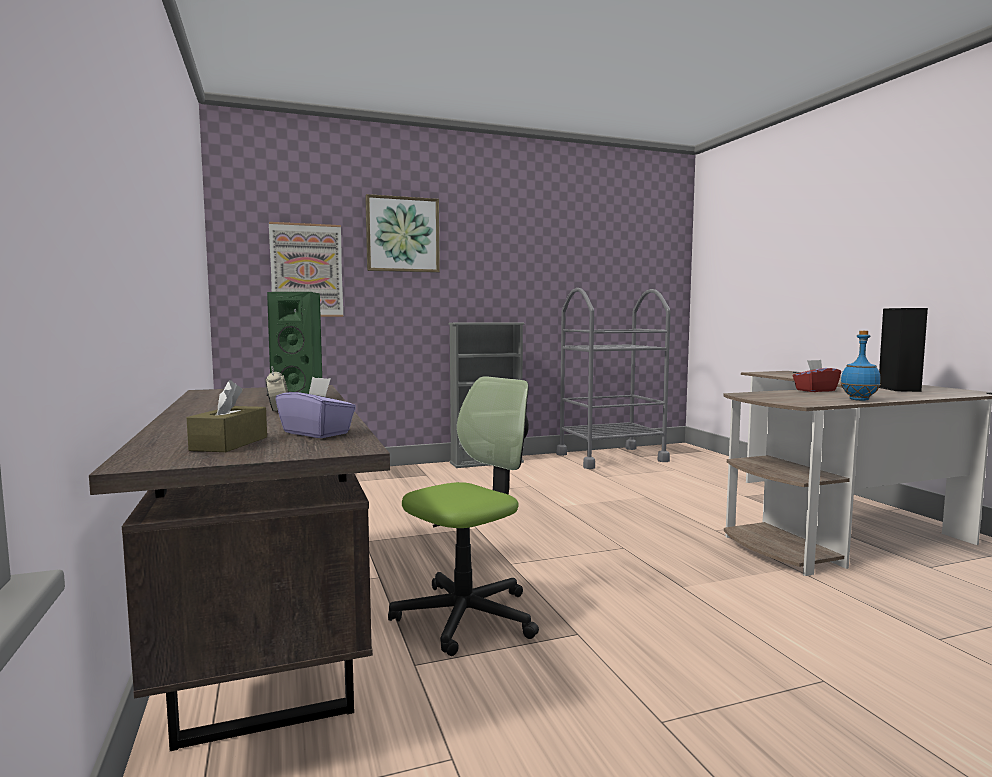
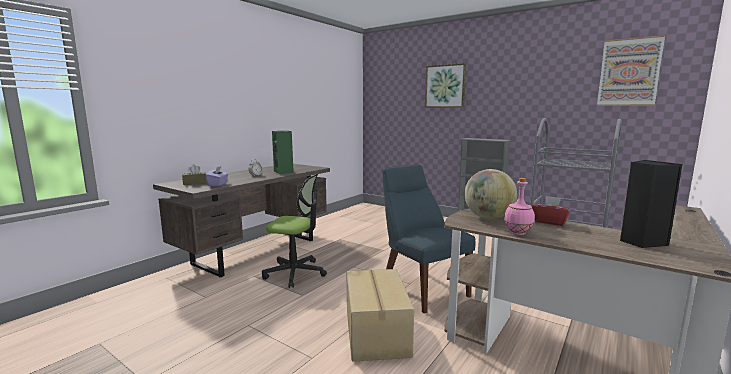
camera: 55 degrees right, 5 degrees up
(306, 270) = (398, 108): picture -> picture (629, 72)
(647, 546) = (421, 288): none -> blue chair
(763, 611) = (375, 332): none -> cardboard box
(782, 396) = (488, 218): none -> globe
(858, 400) = (517, 233): blue bottle -> pink bottle

